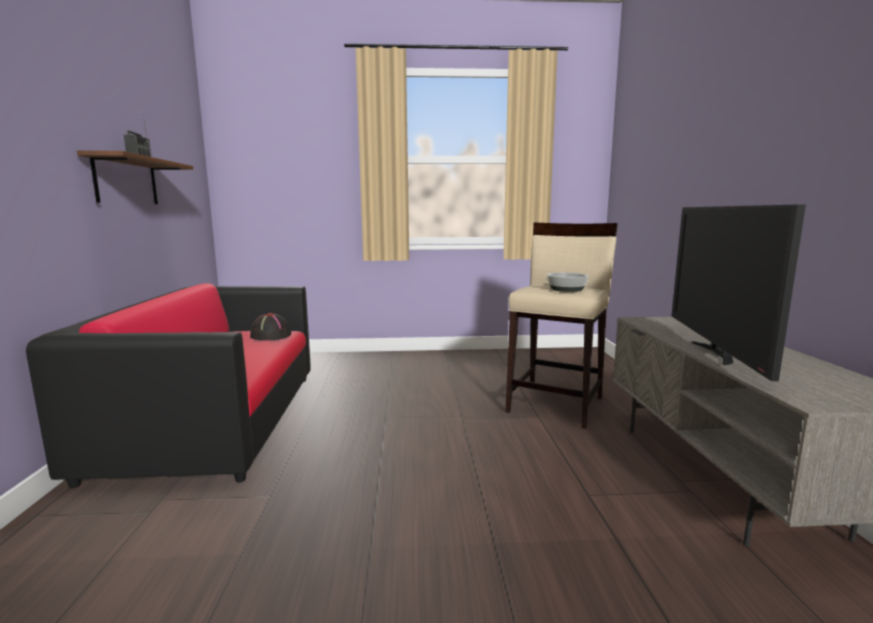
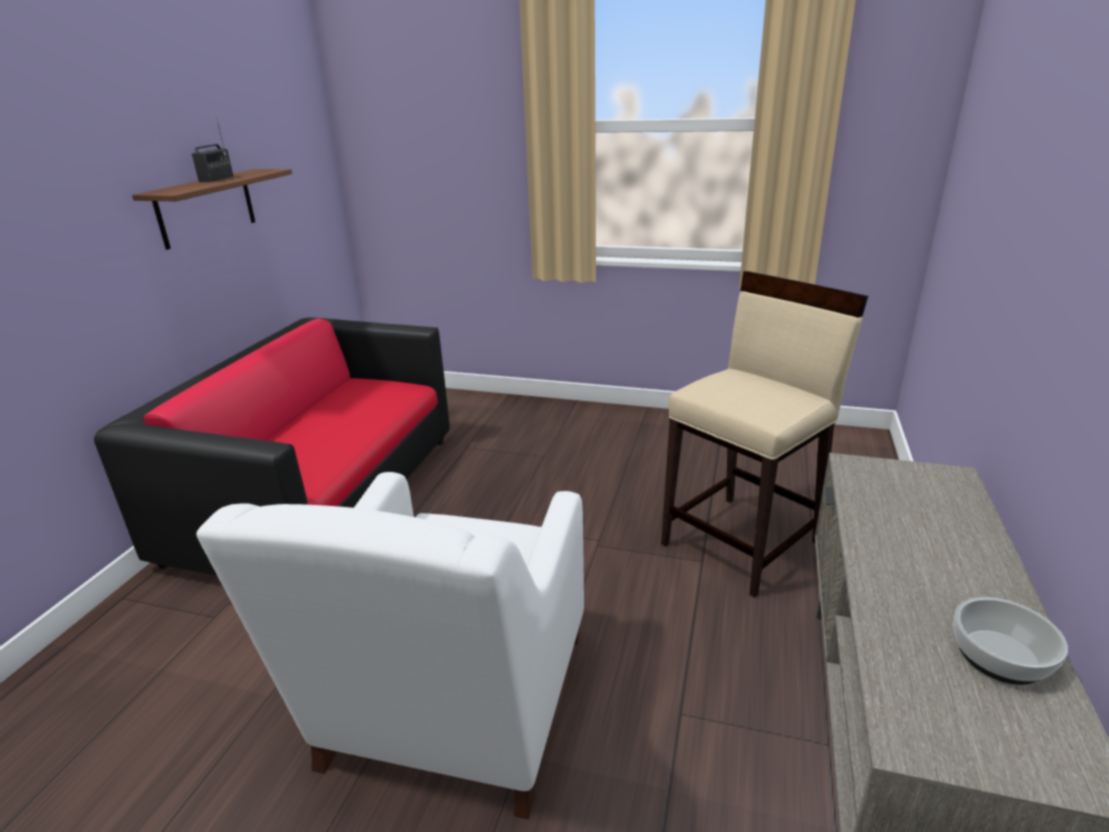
camera: 20 degrees right, 15 degrees up
(270, 335) = (385, 396): black hat -> none
(419, 526) = (454, 707): none -> white armchair
(567, 289) = (756, 399): bowl -> bowl (1001, 657)
(715, 353) = (888, 584): television -> none

